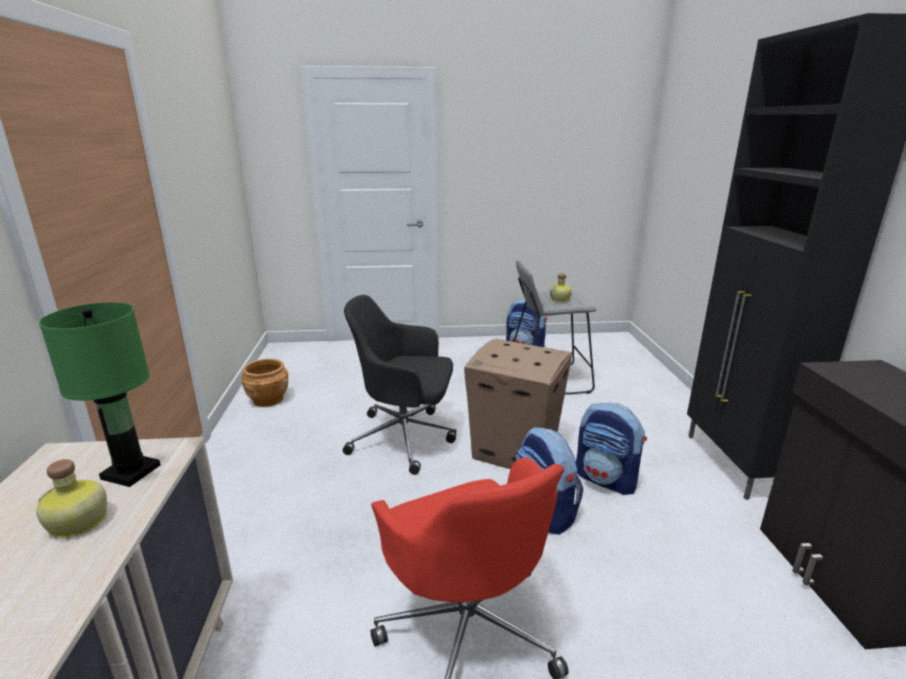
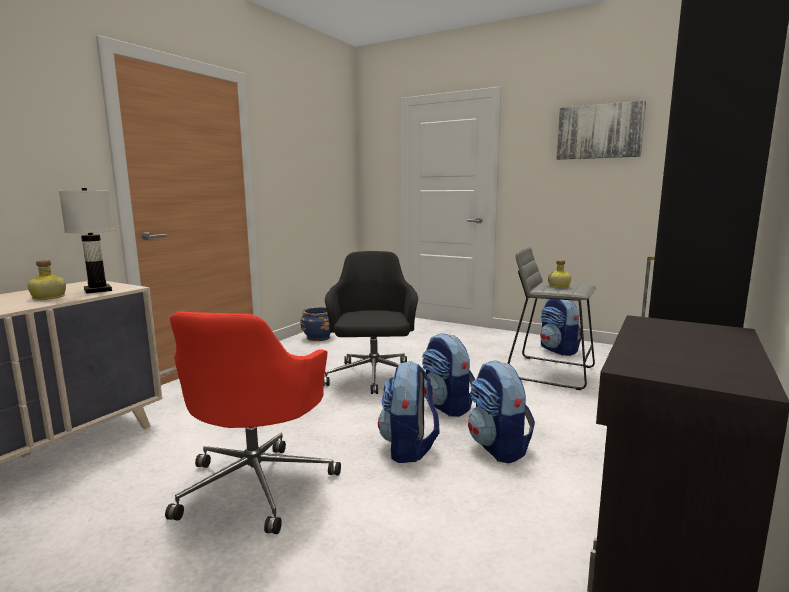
camera: 35 degrees right, 10 degrees down
(130, 472) = (97, 290): green table lamp -> white table lamp
(268, 399) = (318, 338): brown planter -> blue planter
(405, 438) = (373, 377): black office chair -> black office chair turned 45 degrees clockwise
(516, 450) = (447, 406): cardboard box -> backpack
(542, 128) = (599, 131): none -> picture

